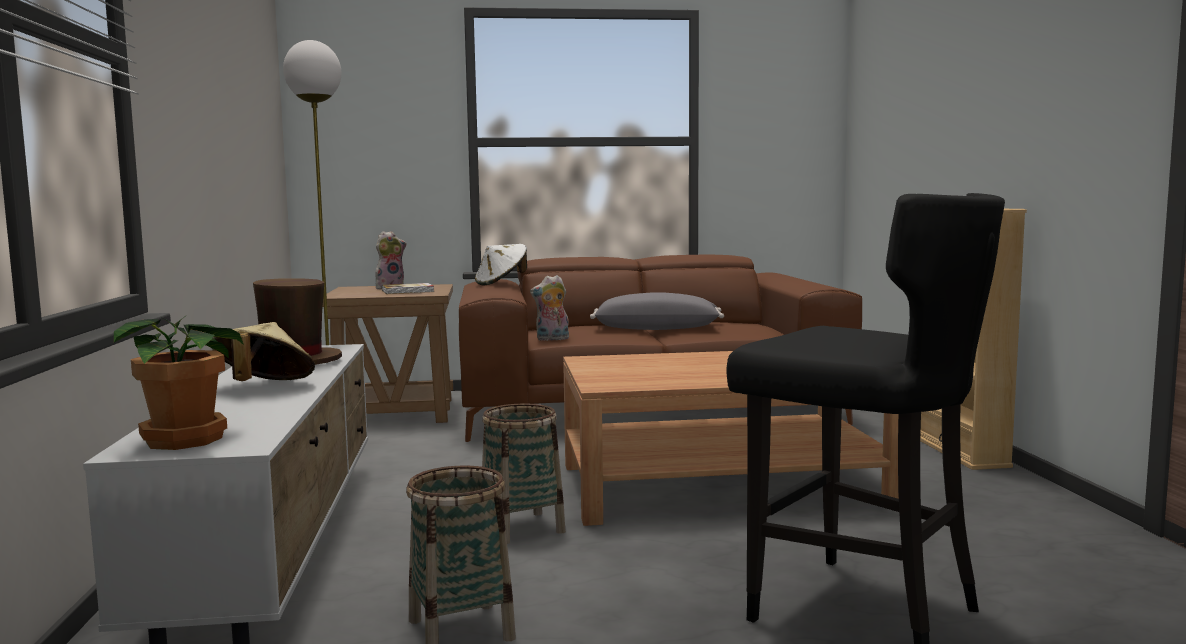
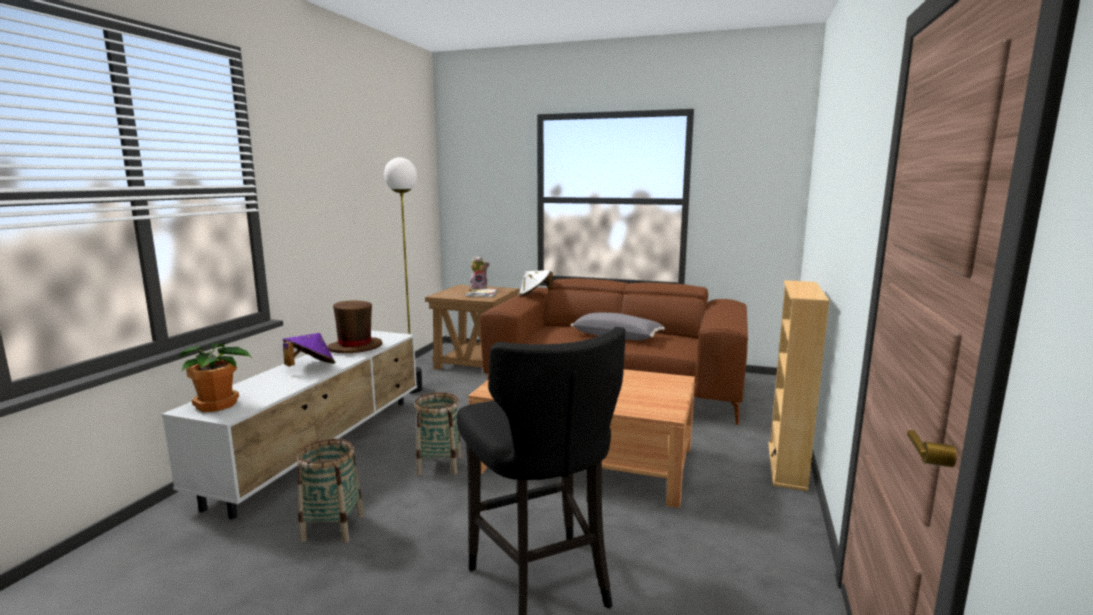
camera: 25 degrees right, 5 degrees up
(264, 387) = (310, 367): beige hat -> purple hat
(552, 339) = (540, 338): plush toy -> none

